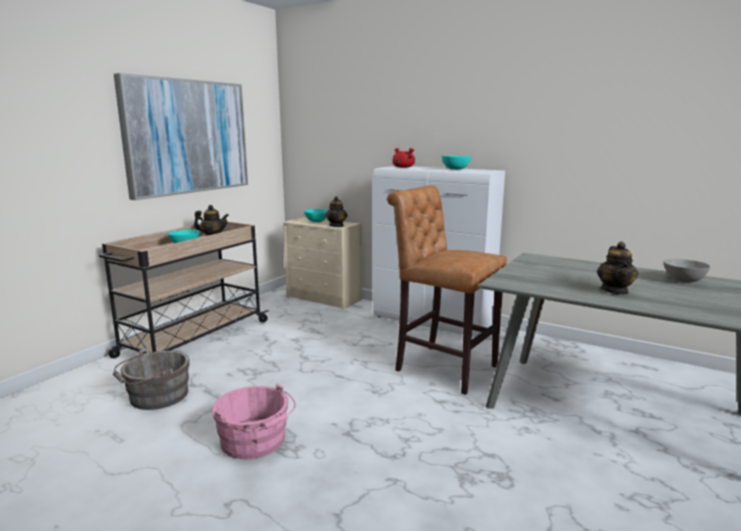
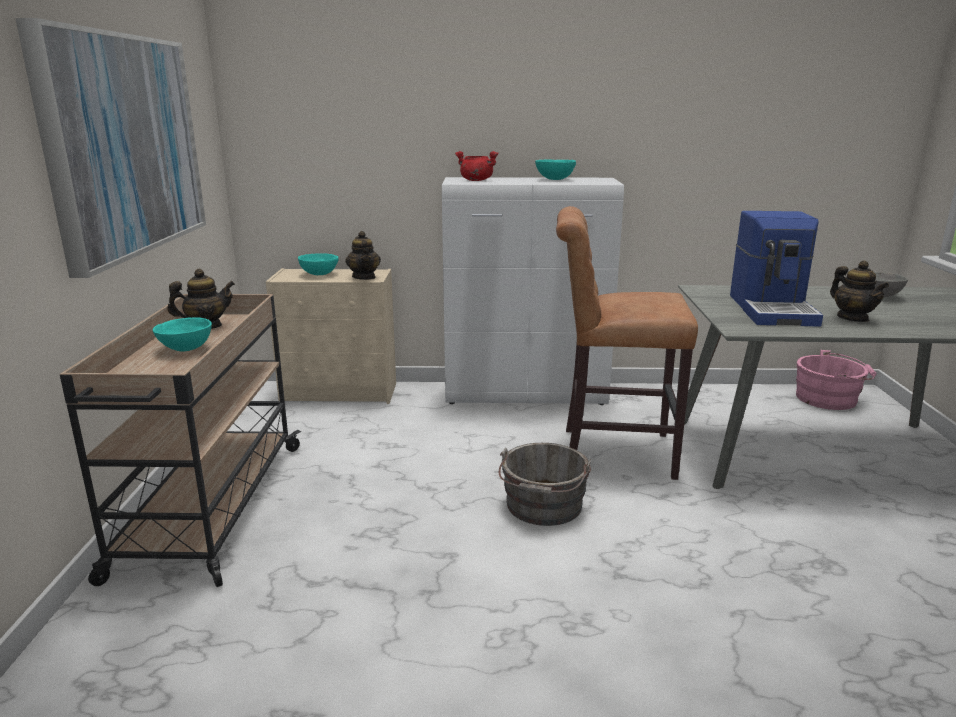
camera: 30 degrees left, 5 degrees up
(155, 397) = (277, 624): grey bucket -> grey bucket (543, 507)
(256, 441) = (523, 631): pink bucket -> pink bucket (829, 399)
(559, 276) = (773, 310): none -> coffee machine

